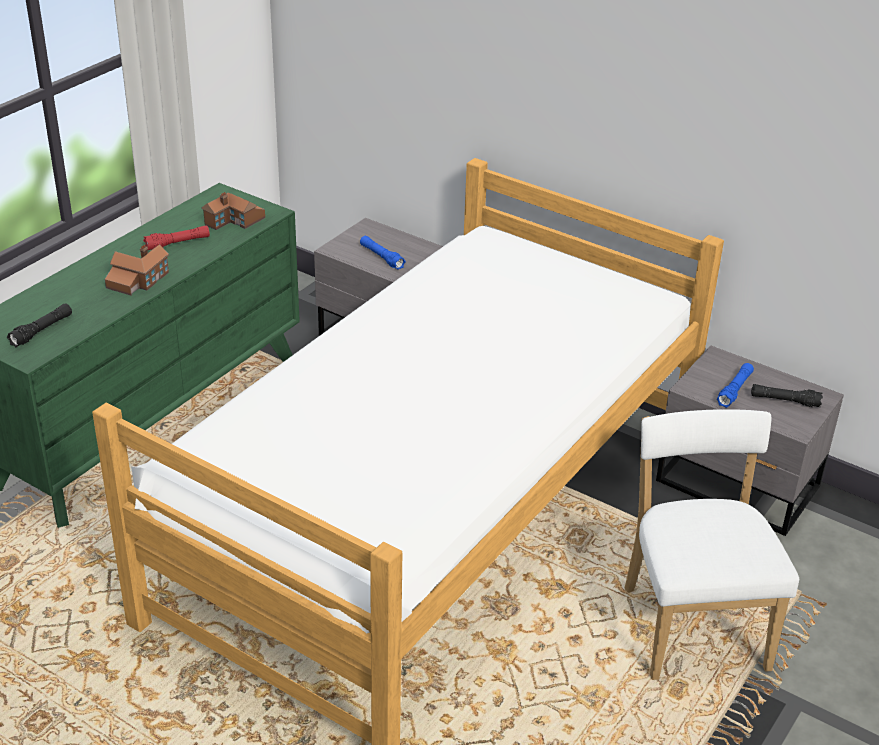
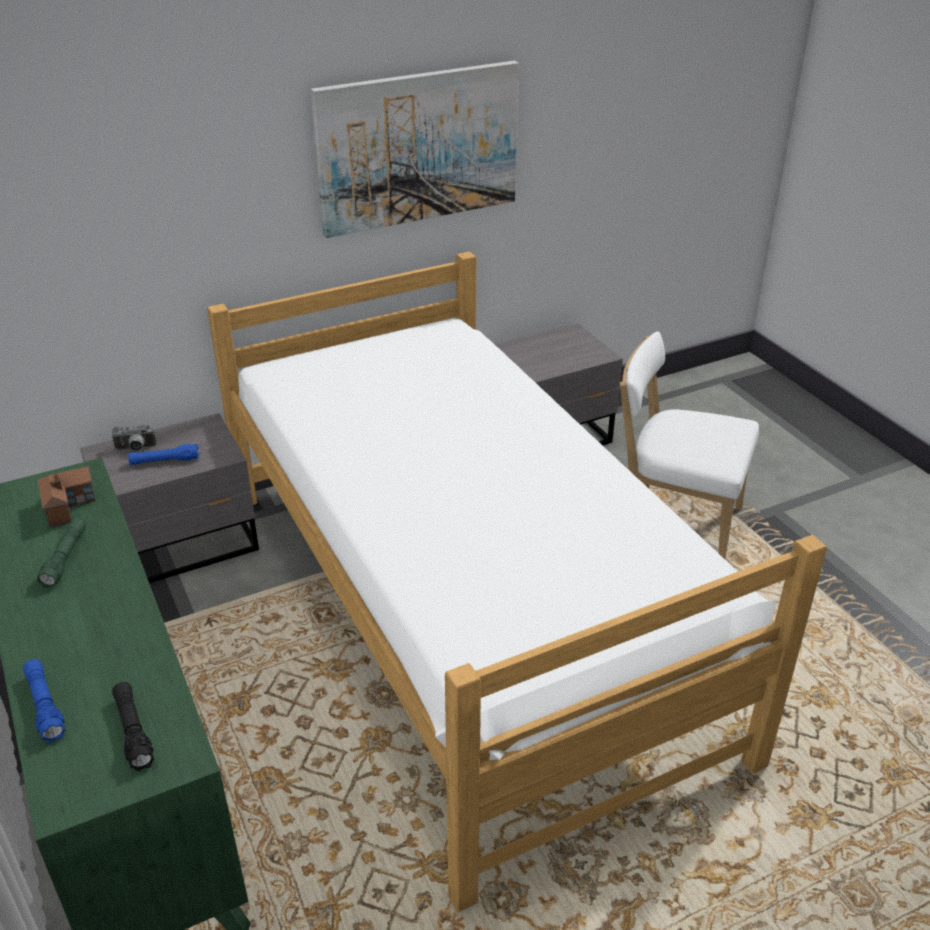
camera: 60 degrees left, 0 degrees up
(138, 280) = (109, 613): toy house -> none
(177, 243) = (65, 559): red flashlight -> green flashlight
(384, 239) = (135, 449): none -> camera
(693, 109) = (418, 148): none -> picture
(735, 390) = (538, 361): blue flashlight -> blue flashlight (45, 706)
(784, 401) = (567, 347): black flashlight -> none

